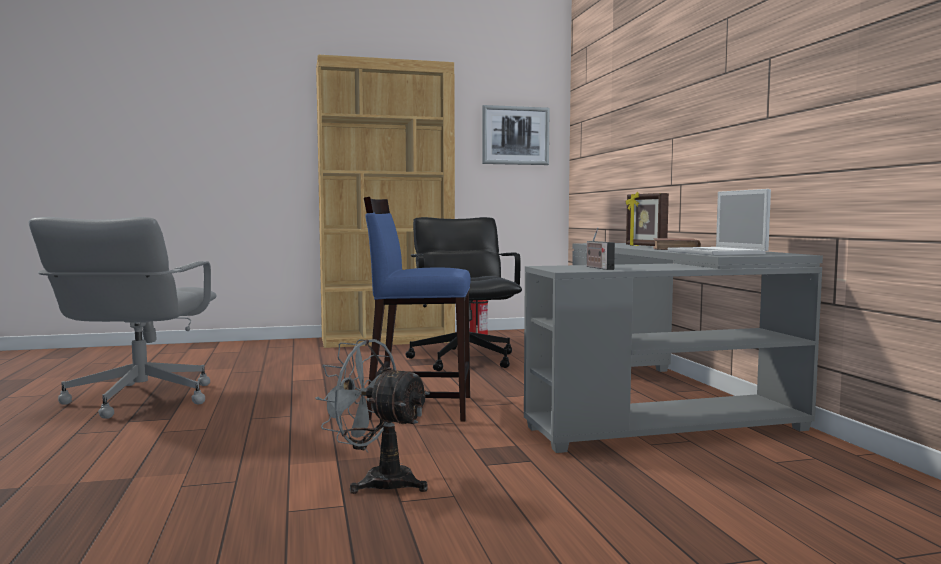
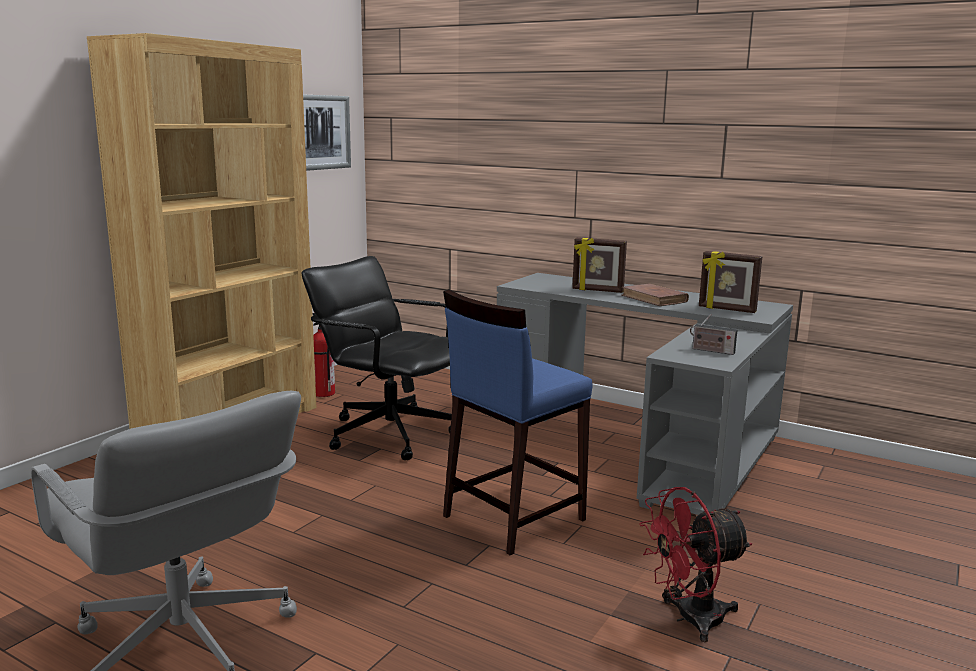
camera: 45 degrees left, 10 degrees up
(377, 481) = (689, 619): grey fan -> red fan
(717, 253) = (726, 309): laptop -> picture frame

